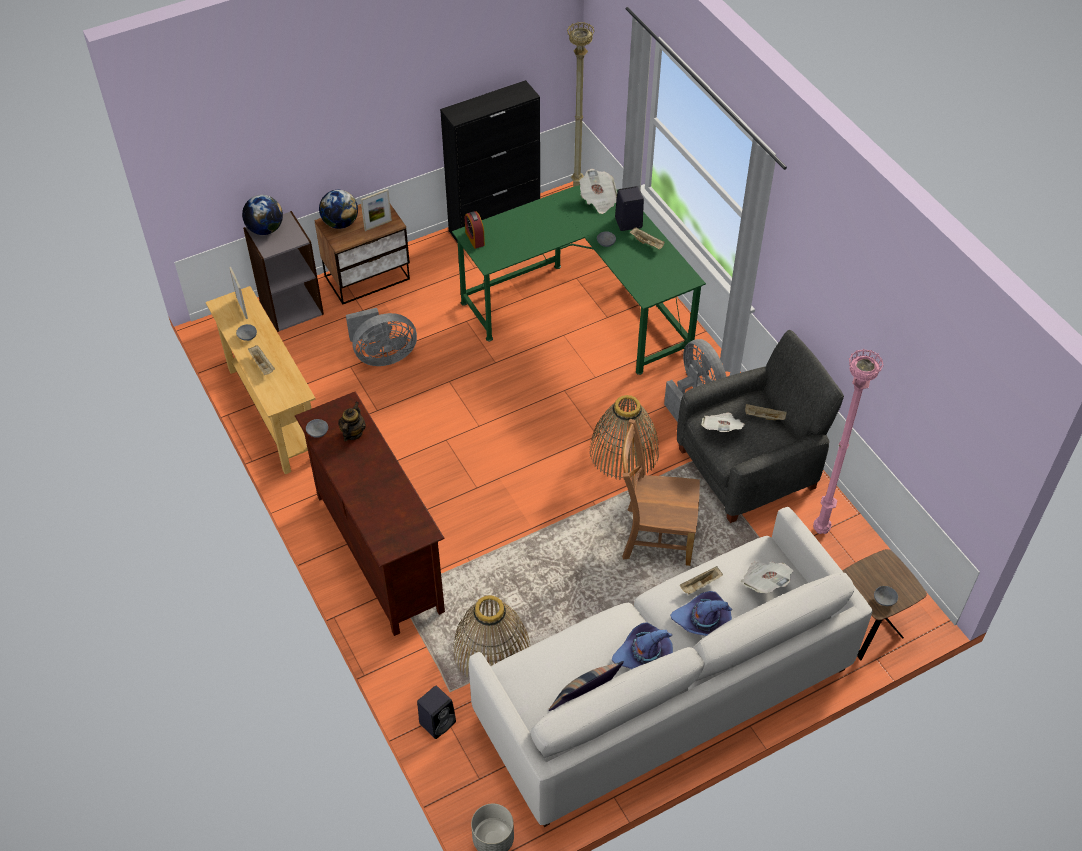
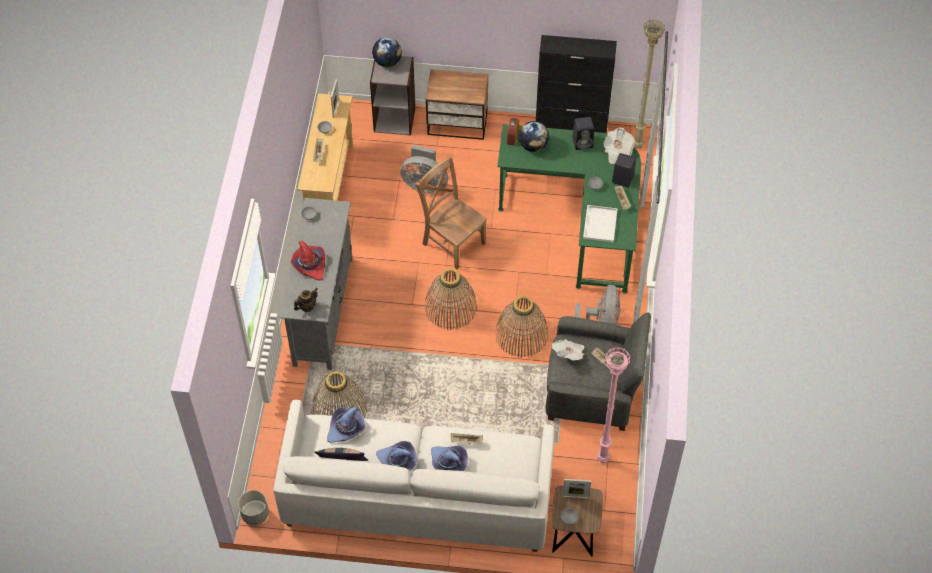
camera: 35 degrees right, 5 degrees up
(340, 223) = (444, 80): globe -> globe (533, 146)
(353, 433) = (328, 228): teapot -> teapot (307, 306)
(366, 485) = (310, 264): none -> red hat
(378, 225) = (467, 94): picture frame -> picture frame (575, 497)
(378, 553) = (322, 311): brown tv stand -> grey tv stand
(438, 722) = (277, 431): black speaker -> black speaker (583, 142)
(523, 467) = (450, 307): none -> basket
(551, 655) = (346, 428): none -> purple hat
(647, 277) = (600, 225): none -> white tray
(654, 536) = (494, 399): brown chair -> brown chair (452, 242)
(764, 582) = (506, 463): newspaper -> none

